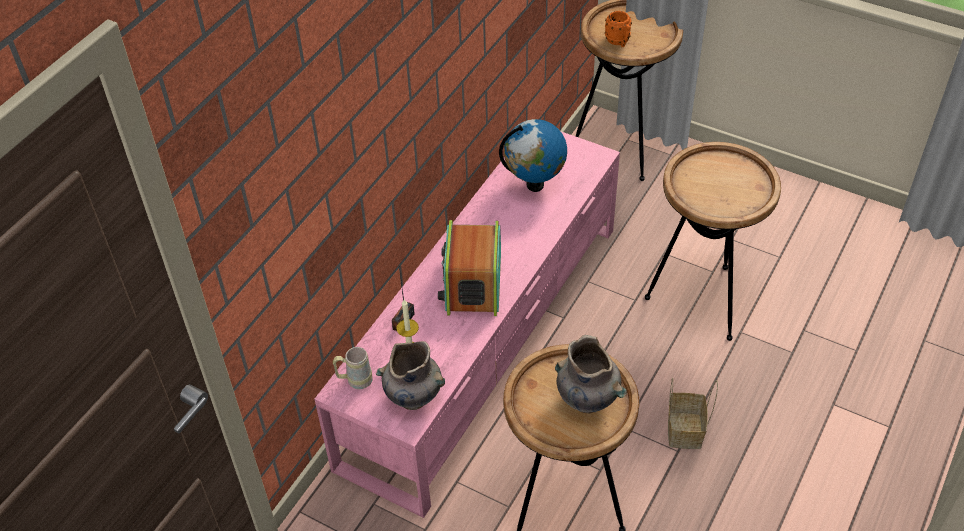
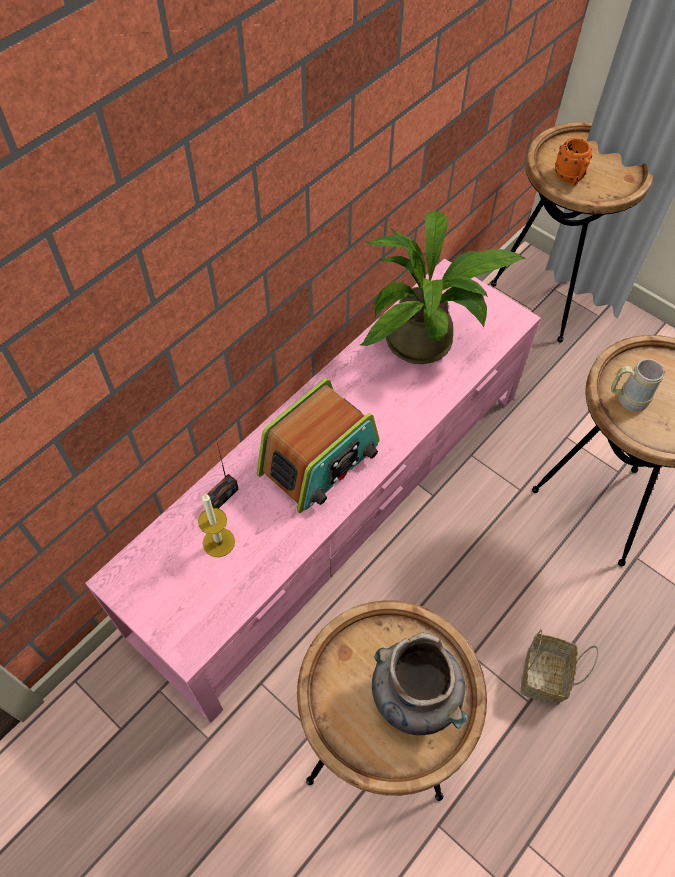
camera: 10 degrees right, 10 degrees up
(354, 380) = (140, 568): beige mug -> beige mug (626, 399)
(412, 397) = (204, 608): grey vase -> none
(472, 282) = (320, 460): radio -> radio turned 150 degrees counterclockwise
(535, 185) = (427, 342): globe -> potted plant

